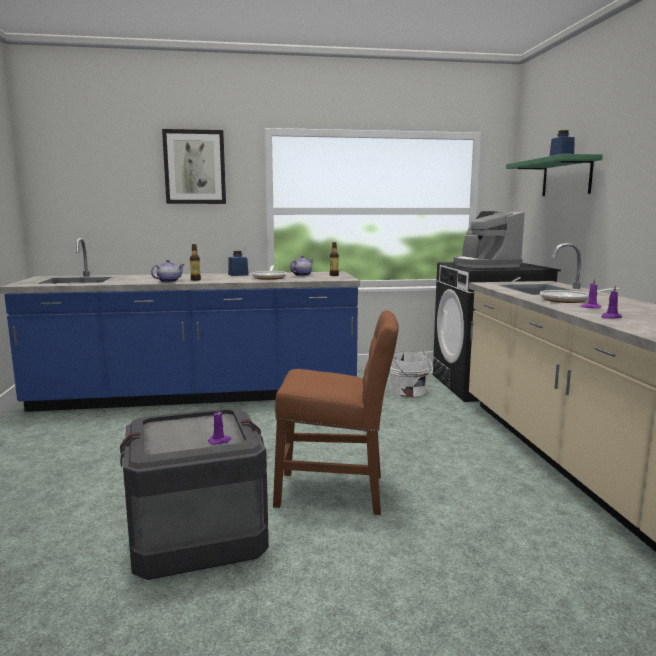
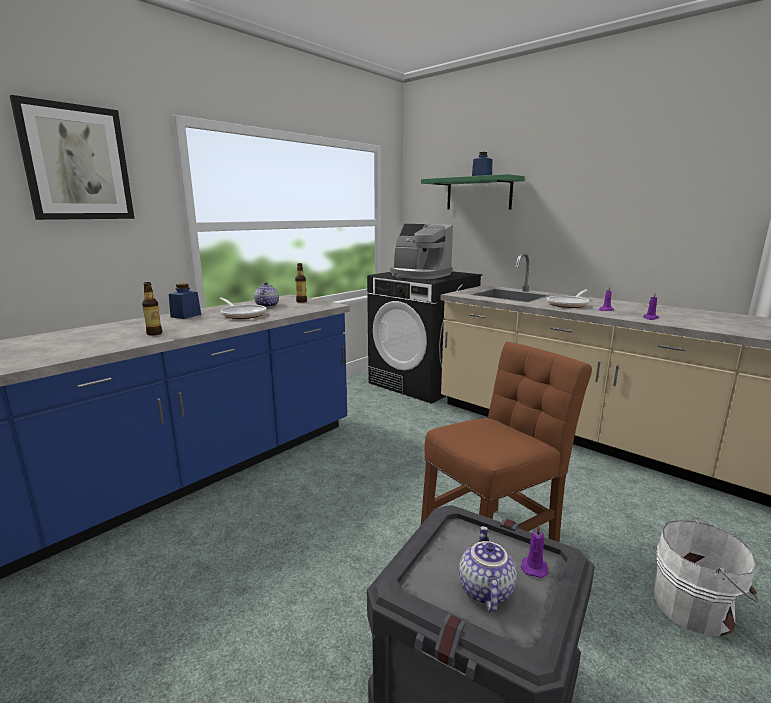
camera: 40 degrees left, 5 degrees up
(168, 281) = (121, 343): teapot -> teapot (484, 590)
(409, 392) = (377, 406): white bucket -> white bucket (696, 607)

